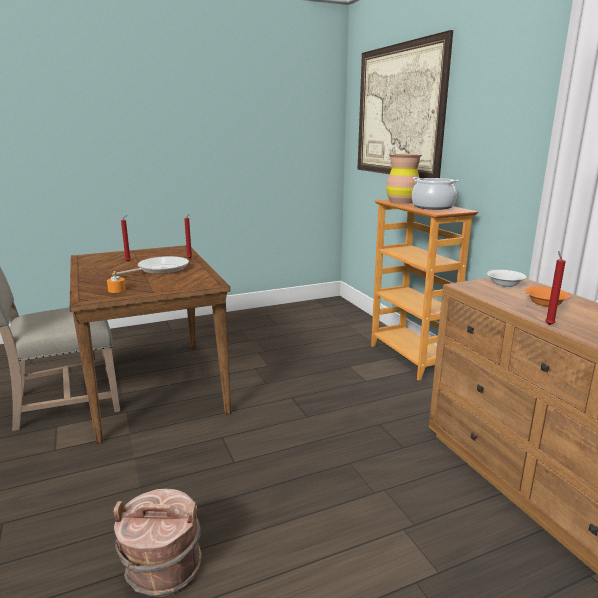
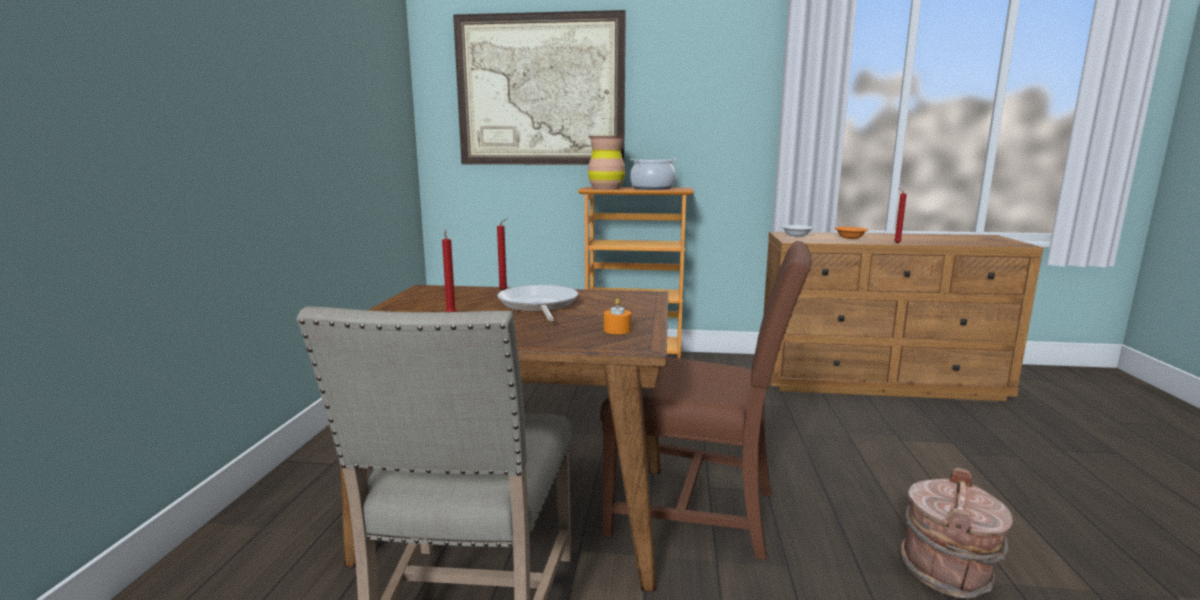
camera: 60 degrees left, 5 degrees down
(188, 439) = (698, 510): none -> brown chair

